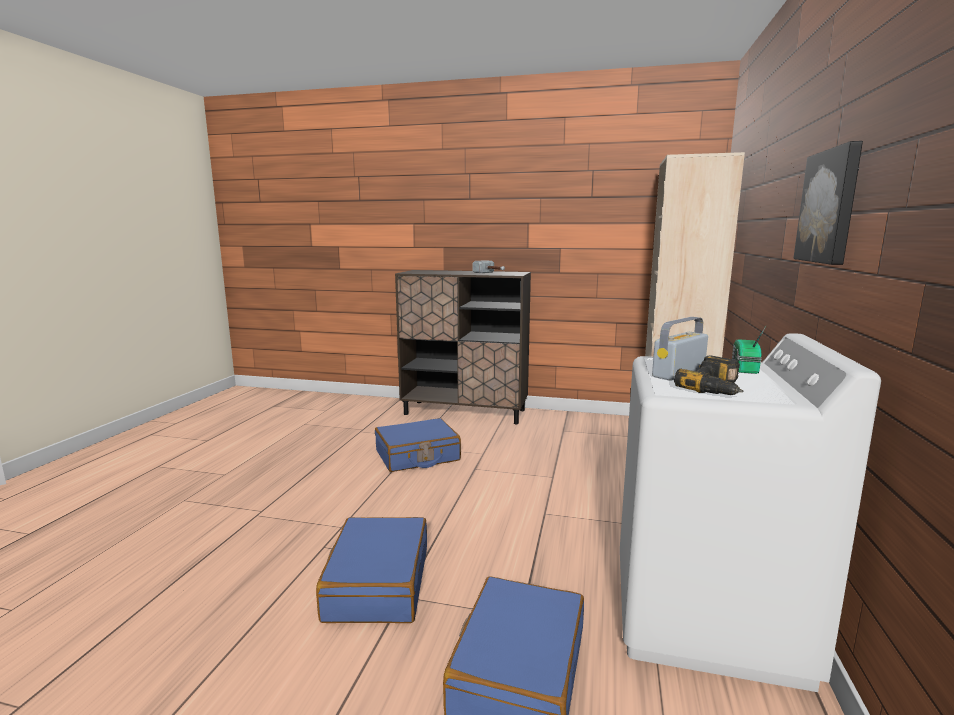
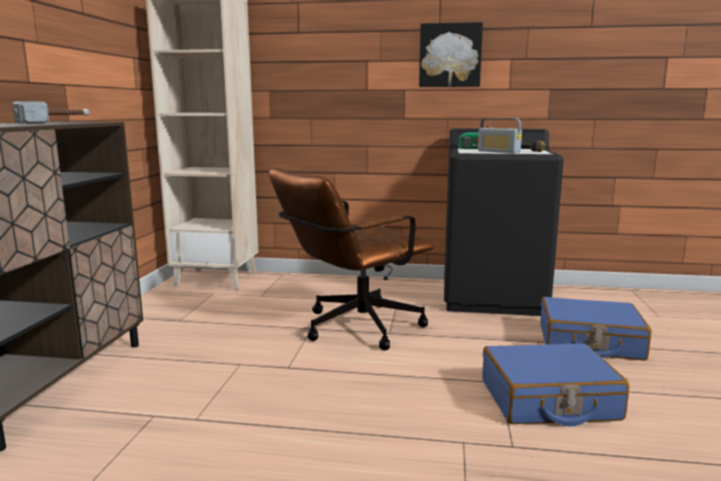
camera: 95 degrees left, 0 degrees up
(417, 456) = (237, 411): blue suitcase -> none
(554, 495) = (352, 328): none -> brown office chair
(705, 615) = (493, 297): white washing machine -> black washing machine

